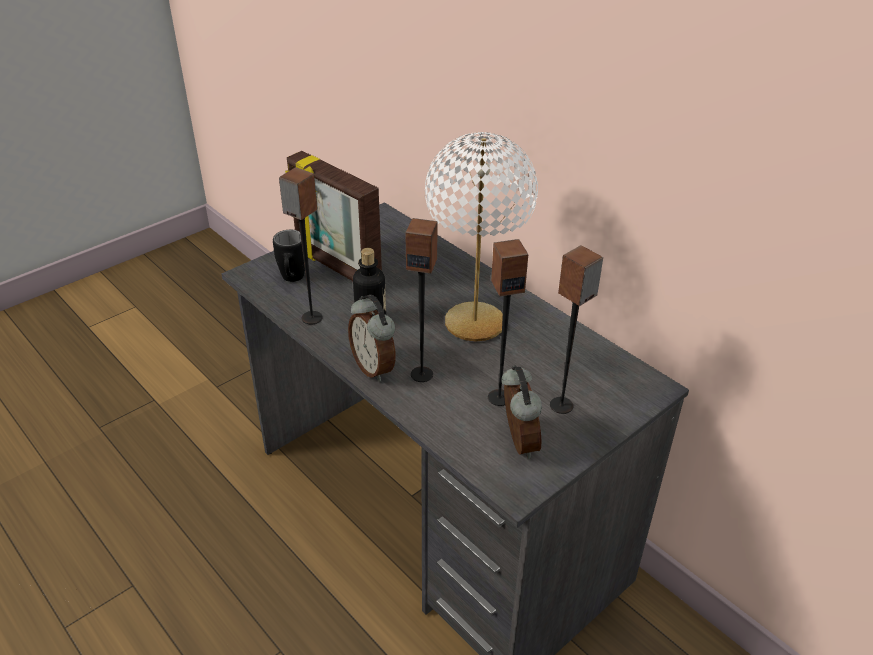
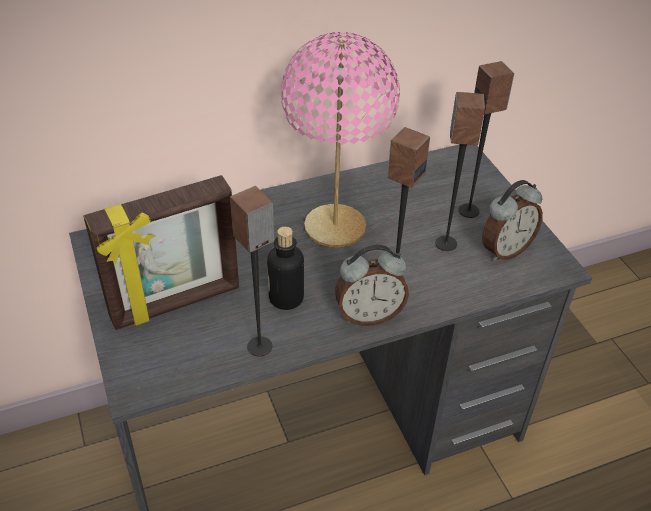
camera: 70 degrees left, 5 degrees up
(292, 280) = (175, 349): black mug -> none
(474, 323) = (334, 227): white table lamp -> pink table lamp
(517, 442) = (505, 250): alarm clock -> alarm clock turned 135 degrees clockwise

